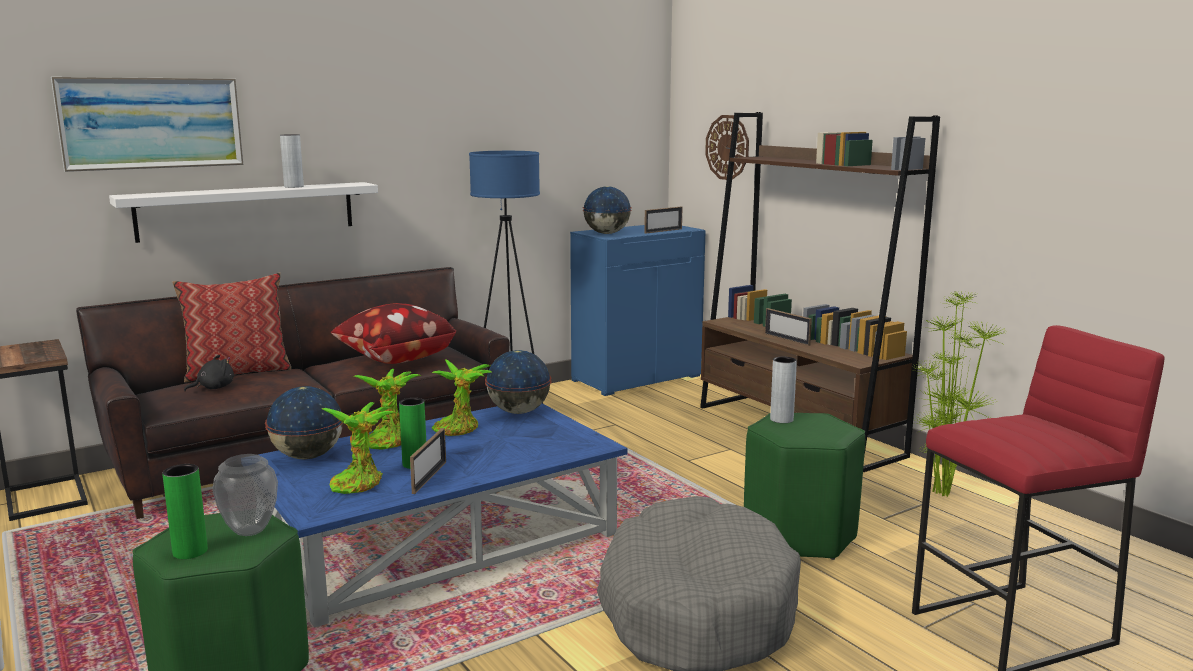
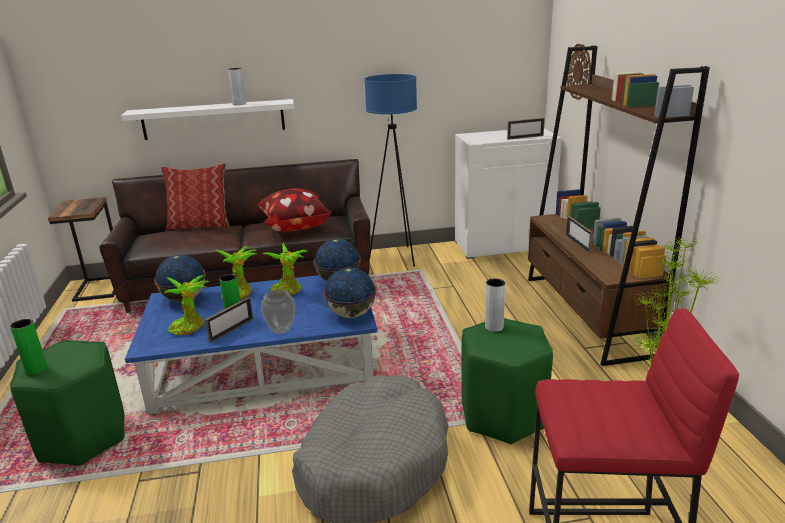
camera: 25 degrees right, 10 degrees up
(151, 123) = (148, 63): picture -> none
(213, 388) = (174, 237): black plush toy -> none
(250, 531) = (78, 360): vase -> vase (281, 331)
(606, 233) = (478, 138): globe -> globe (351, 314)
(636, 378) = (503, 245): blue cabinet -> white cabinet

